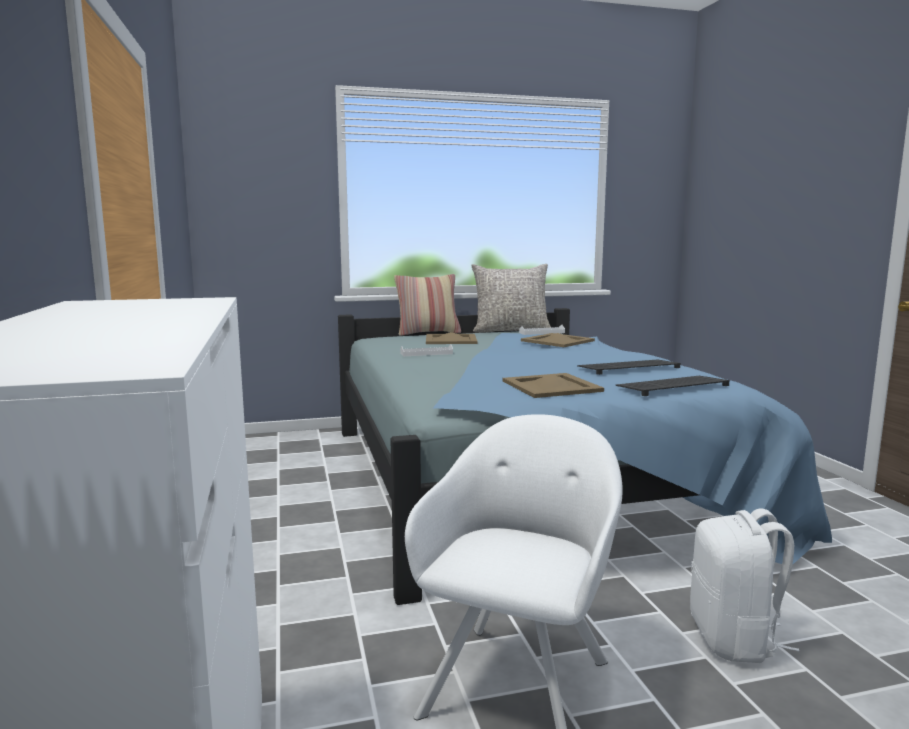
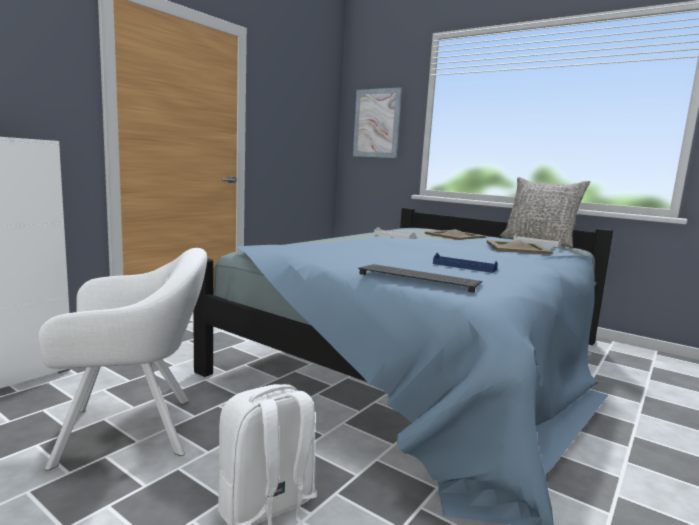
camera: 50 degrees right, 0 degrees up
(260, 201) = (376, 123): none -> picture
(428, 333) = (467, 232): pillow -> none
(551, 386) = (342, 256): beige tray -> none
(629, 368) = (464, 266): keyboard -> blue tray

